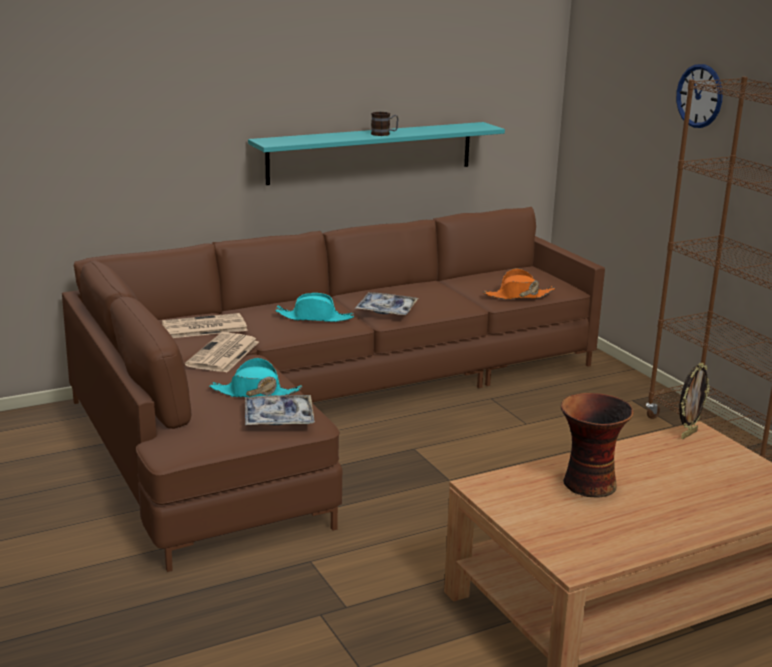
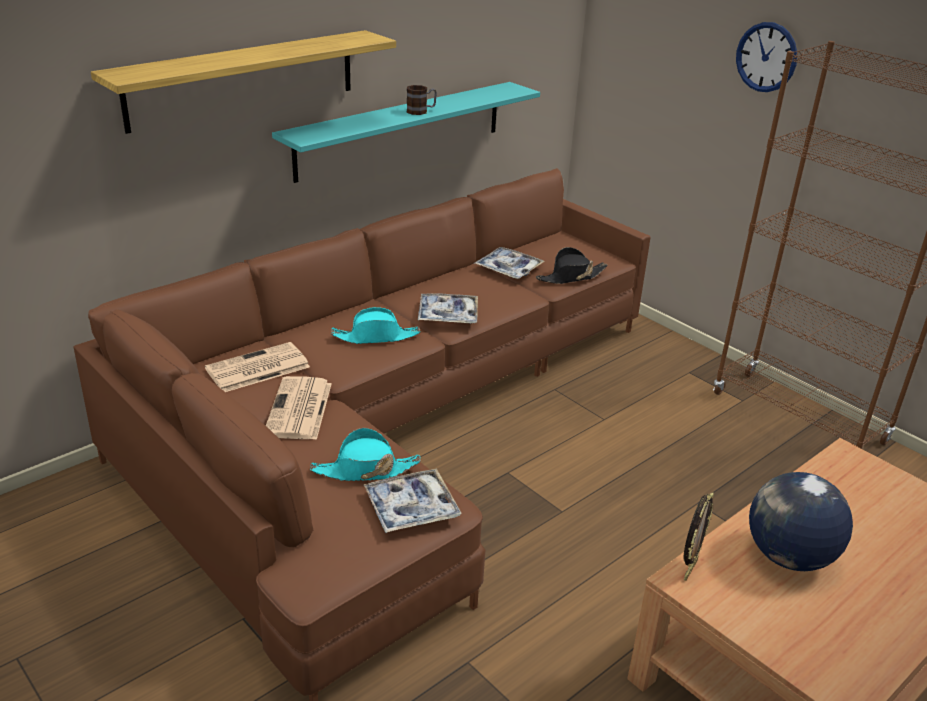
camera: 15 degrees left, 10 degrees up
(225, 92) = (243, 79): none -> shelf
(463, 286) = (508, 269): none -> tray
(518, 296) = (571, 277): orange hat -> black hat
(588, 485) = (788, 557): vase -> globe
(688, 434) = (840, 460): picture frame -> picture frame (689, 569)

